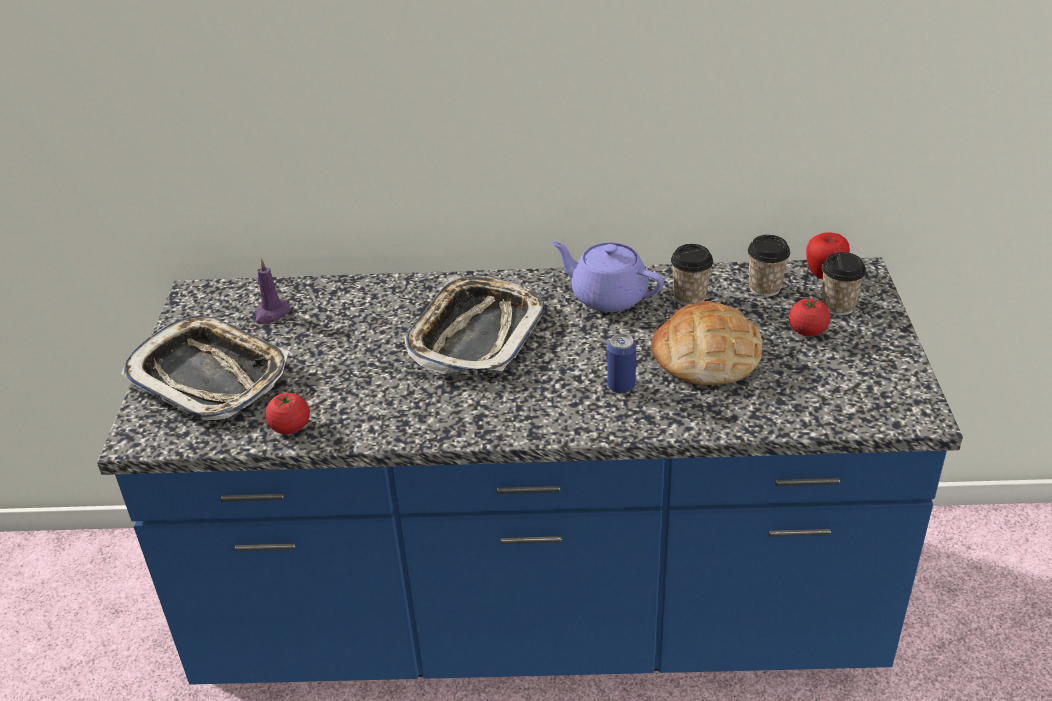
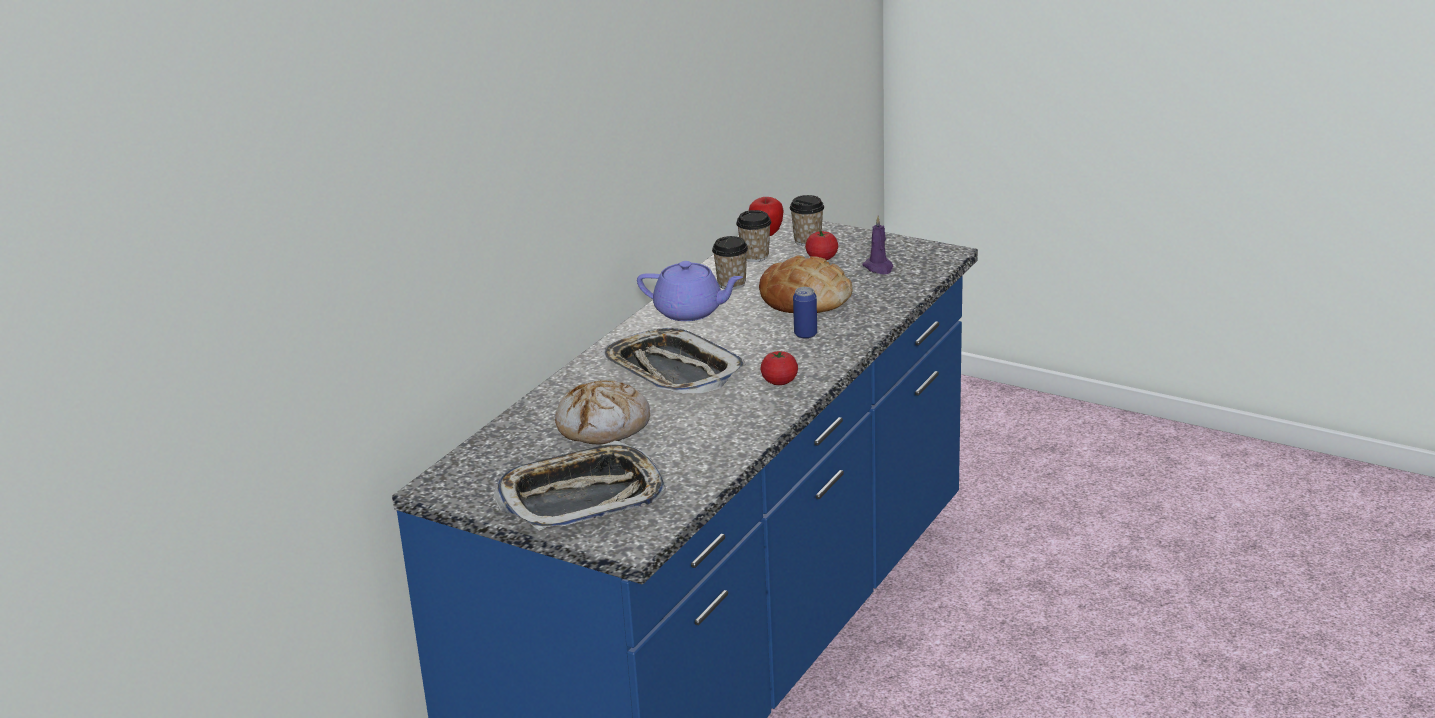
camera: 60 degrees left, 10 degrees down
(271, 314) = (522, 454): purple candle -> purple candle (879, 268)
(290, 427) = (700, 471): tomato -> tomato (779, 381)
(346, 336) = (603, 425): none -> bread
(607, 296) = (690, 311): purple teapot -> purple teapot turned 135 degrees counterclockwise

